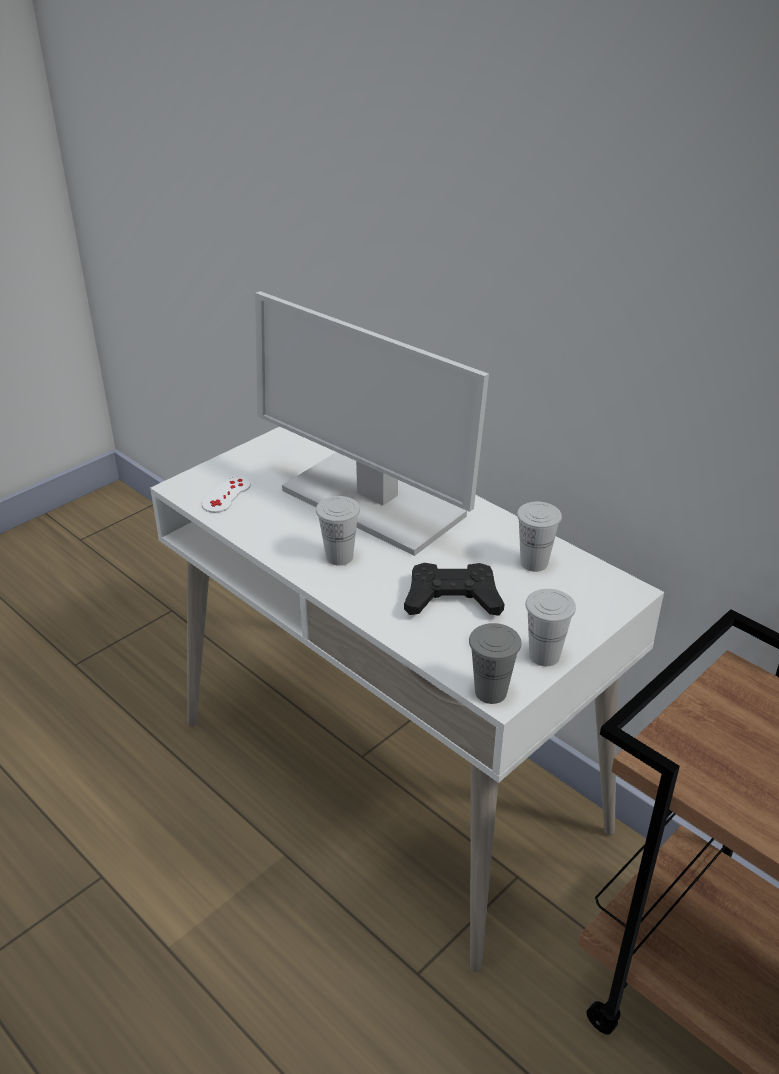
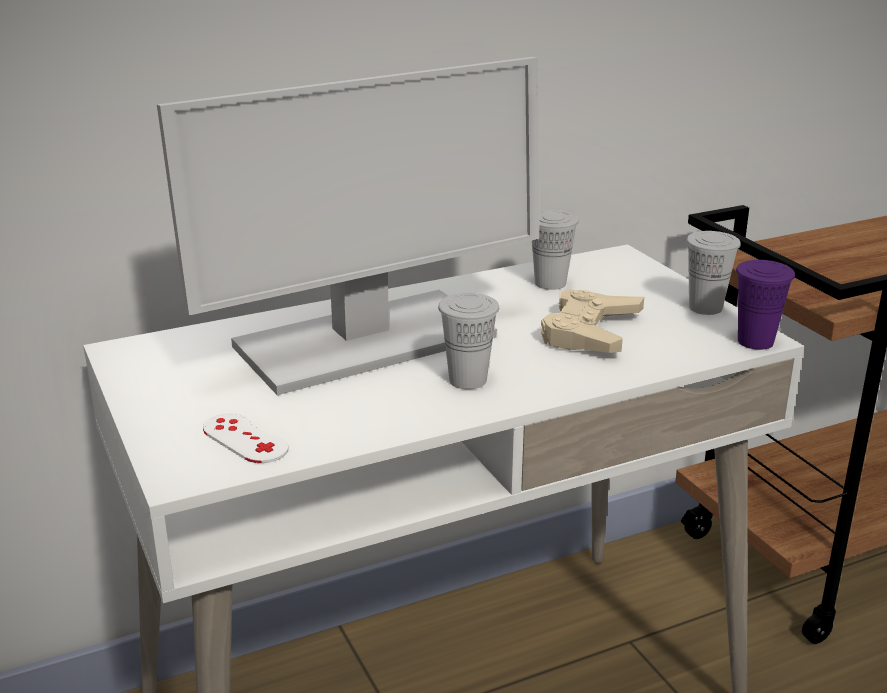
camera: 70 degrees left, 10 degrees down
(452, 598) = (590, 332): black game controller -> beige game controller
(490, 692) = (755, 341): grey cup -> purple cup

